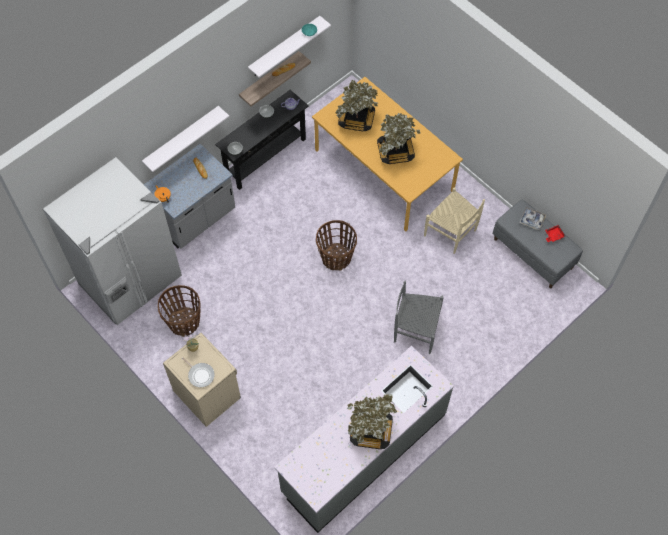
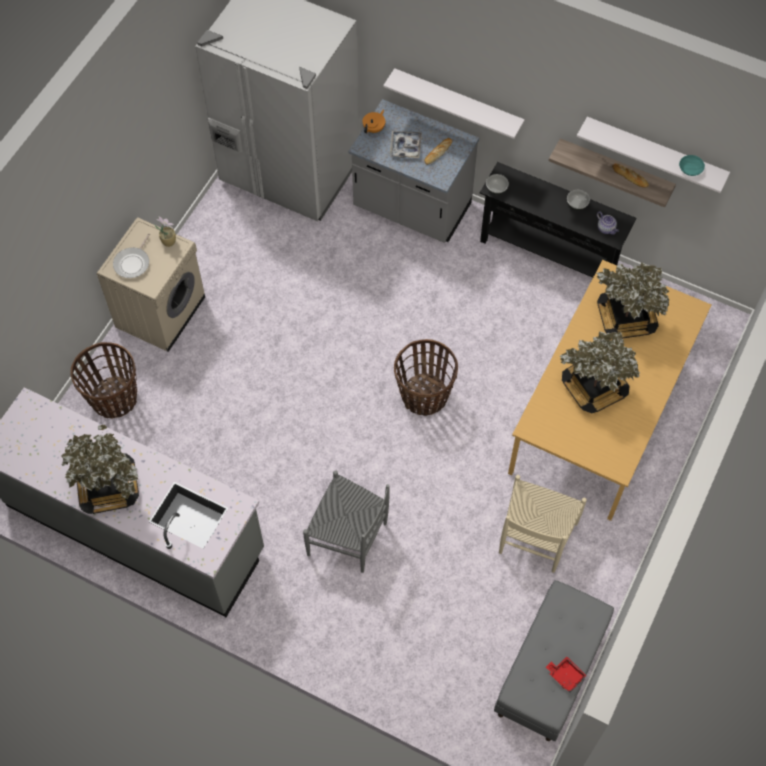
camera: 70 degrees right, 0 degrees up
(184, 322) = (253, 251): basket -> basket (114, 399)
(415, 329) = (349, 537): grey chair -> grey chair turned 120 degrees clockwise
(532, 220) = (580, 633): tray -> tray (405, 147)

